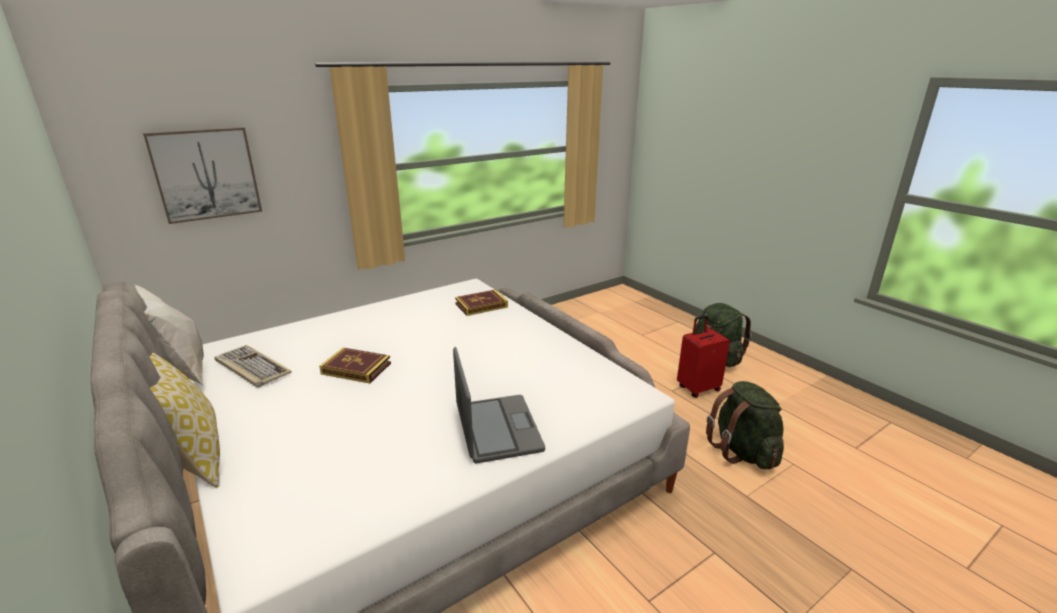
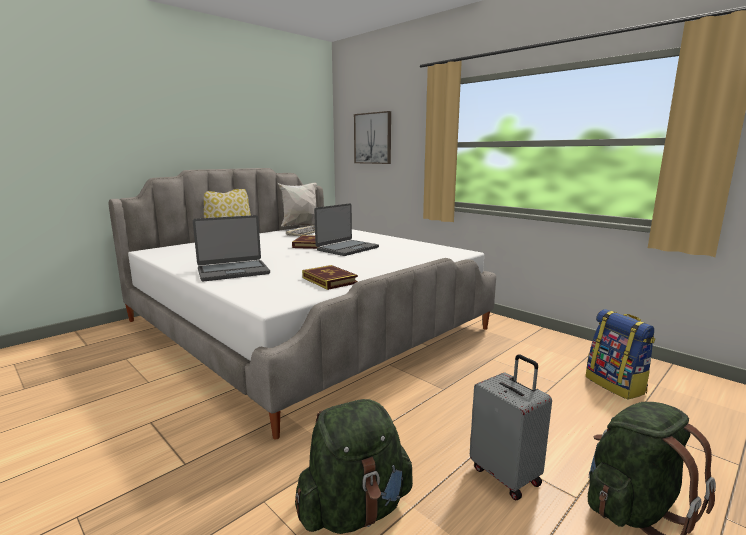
camera: 80 degrees right, 10 degrees down
(409, 342) = (347, 249): none -> laptop
(481, 305) = (423, 257): book -> book (329, 280)
(598, 324) = (616, 385): none -> backpack
(697, 388) = (506, 475): red suitcase -> grey suitcase

